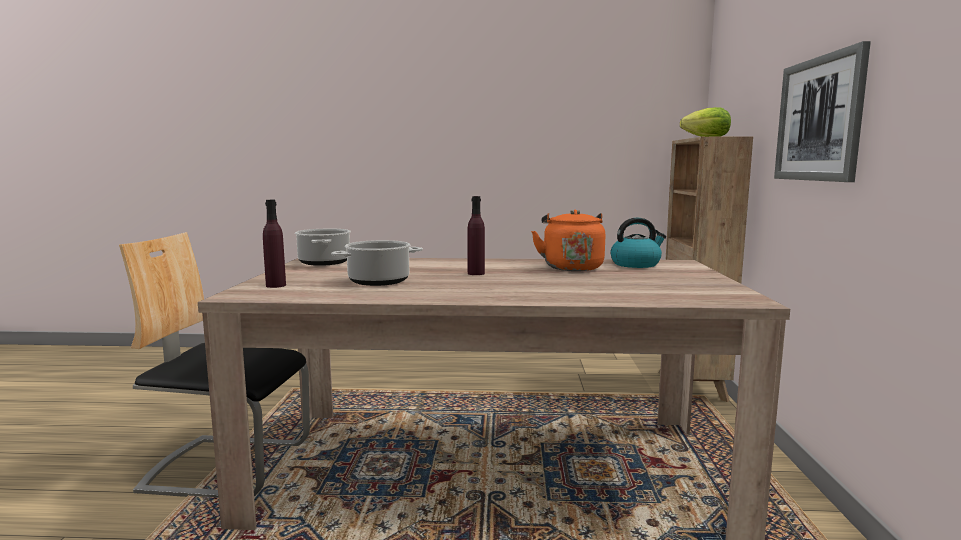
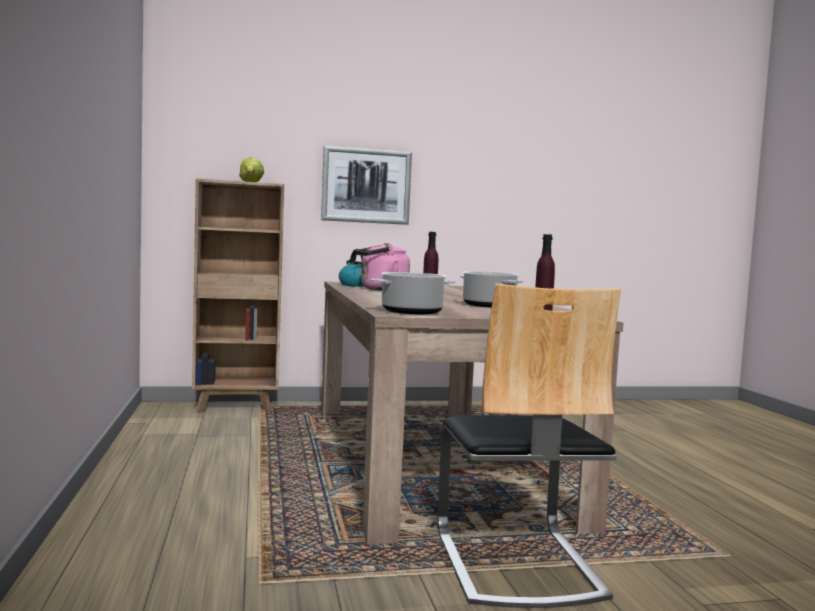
camera: 105 degrees left, 5 degrees down
(571, 267) = (381, 290): orange kettle -> pink kettle

